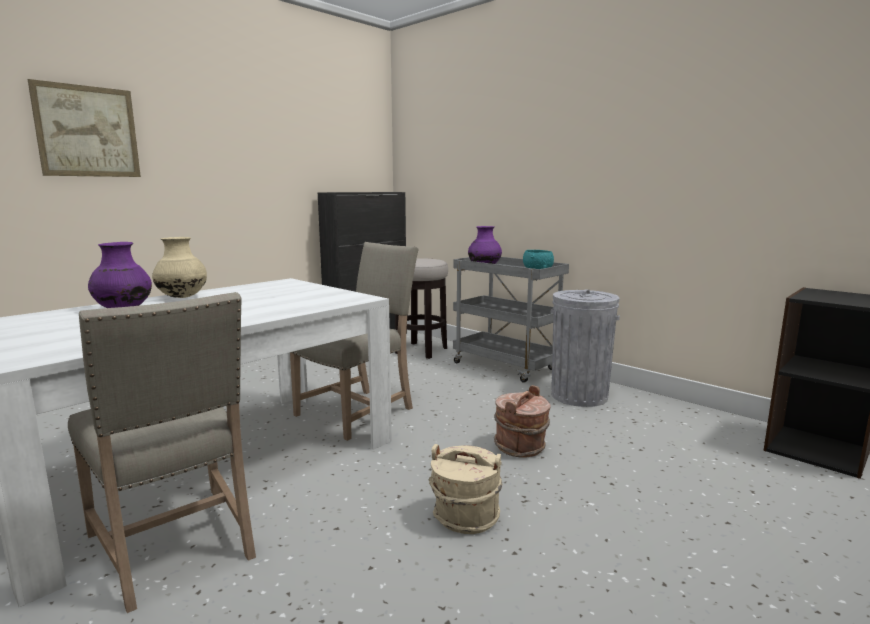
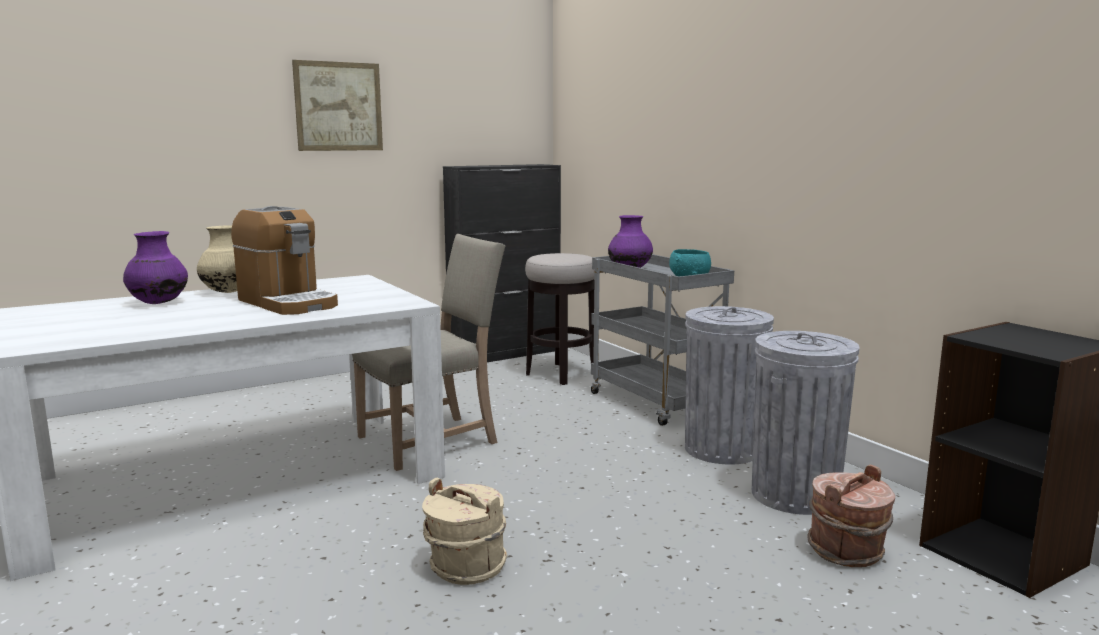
camera: 15 degrees right, 0 degrees up
(87, 131) = (169, 104): picture -> picture (338, 106)
(176, 546) = (164, 551): beige chair -> none
(252, 303) = (288, 303): none -> coffee machine
(520, 447) = (591, 502): brown bucket -> brown bucket (847, 551)
(655, 424) = (795, 495): none -> grey trash can

